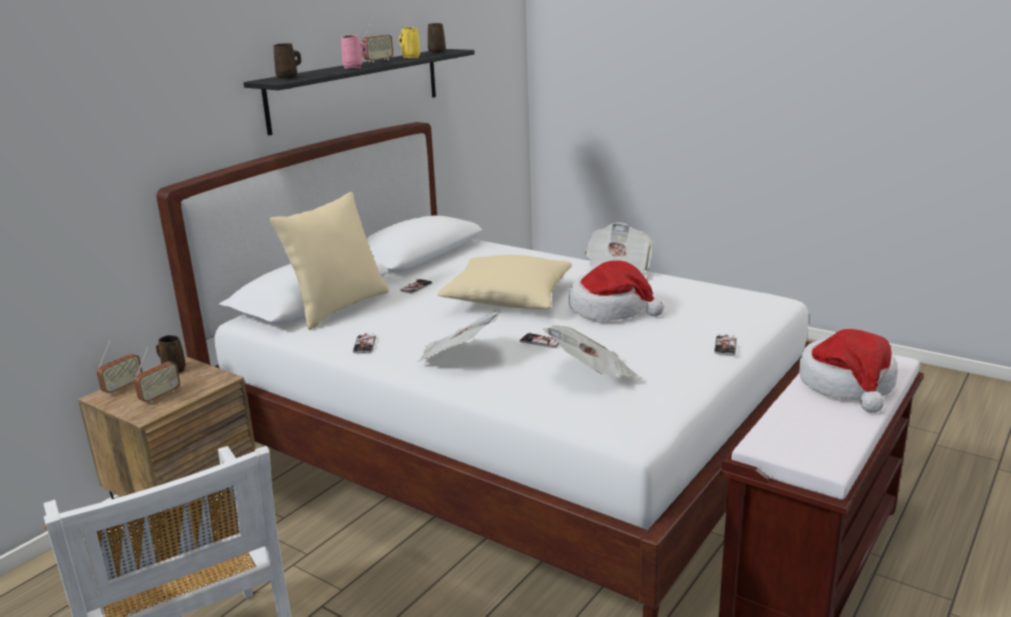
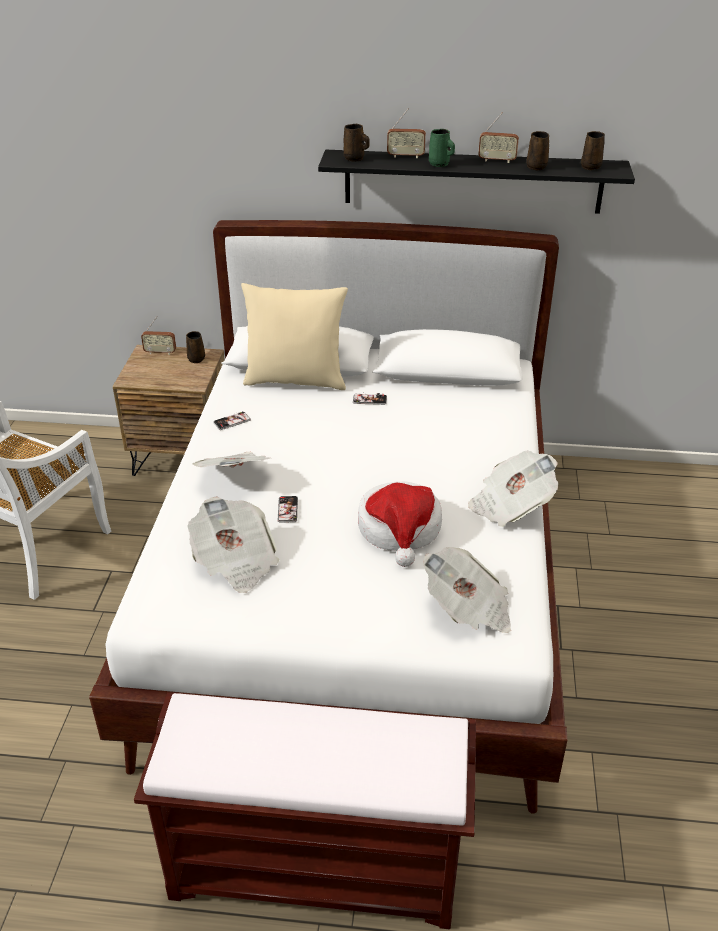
camera: 60 degrees right, 15 degrees up
(160, 396) = (156, 372): radio -> radio (405, 156)
(354, 67) = (440, 164): pink mug -> green mug
(410, 57) = (536, 166): yellow mug -> brown mug
(508, 299) = (378, 459): beige pillow -> none
(725, 306) = (468, 609): none -> newspaper
(725, 346) = (357, 633): phone -> none
(847, 385) = (354, 755): hat -> none

